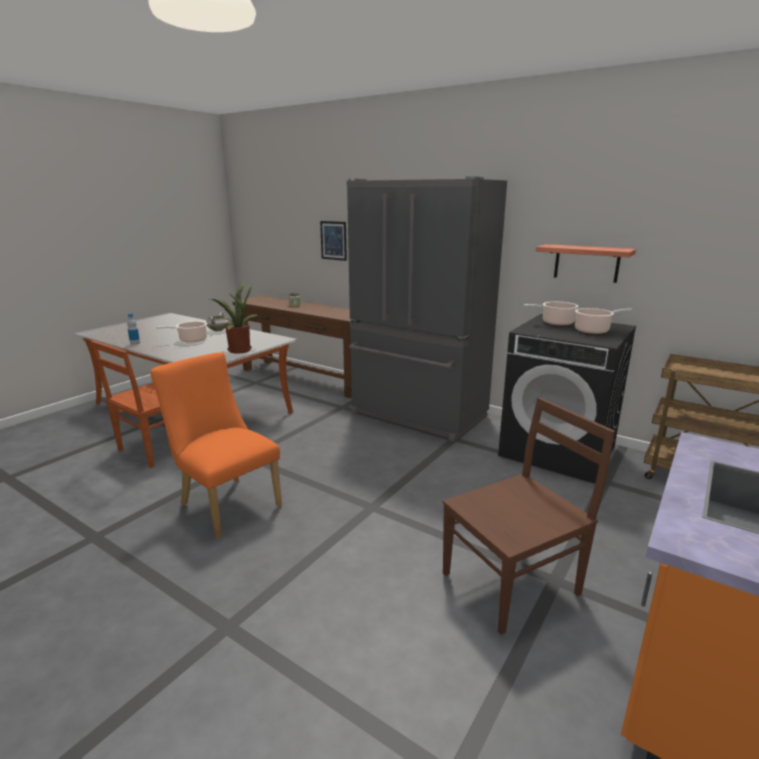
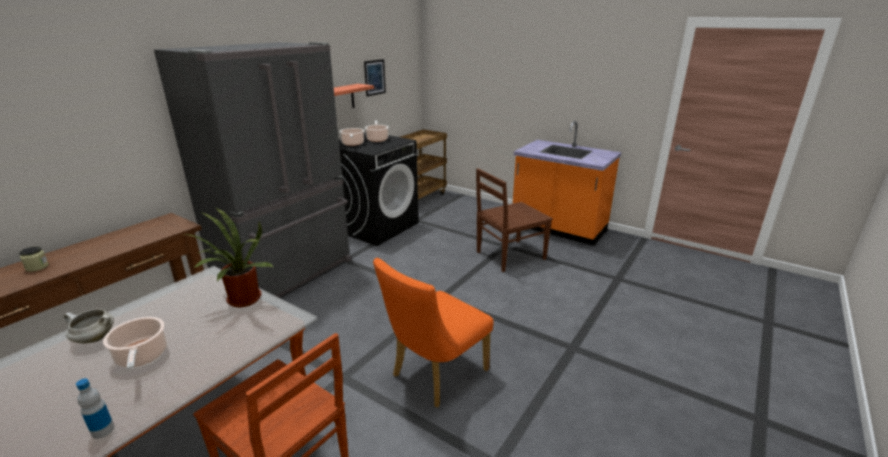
camera: 90 degrees left, 5 degrees up
(333, 240) = (59, 145): picture -> picture (374, 77)
(513, 582) = (509, 256): brown chair -> brown chair turned 90 degrees counterclockwise

